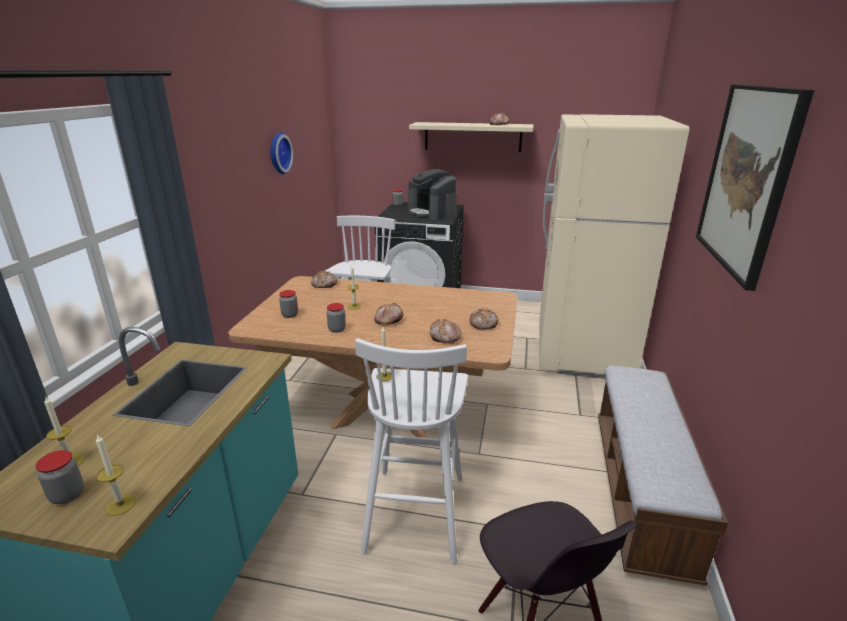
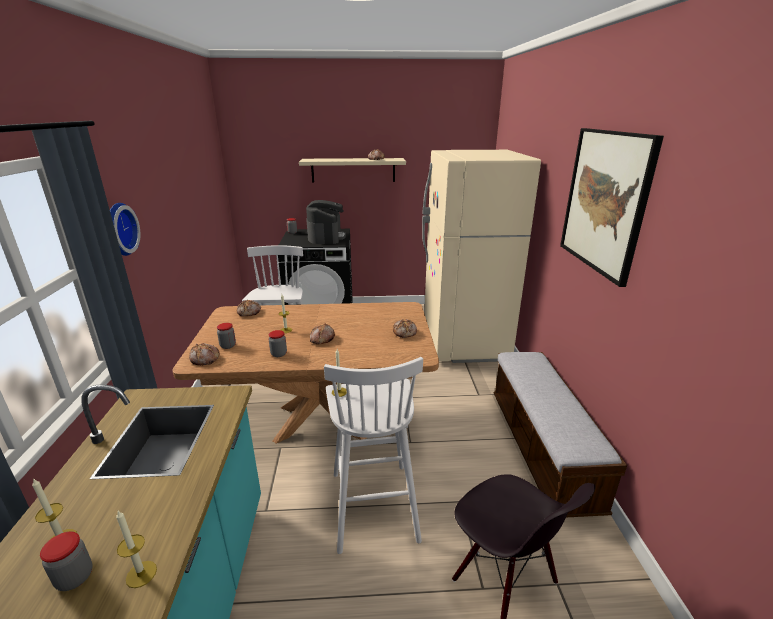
camera: 15 degrees left, 0 degrees up
(278, 153) = (184, 193): wall clock -> wall clock (118, 229)
(432, 212) = (326, 237): coffee machine -> coffee machine turned 135 degrees counterclockwise
(444, 337) = (377, 348): bread -> bread (204, 359)

